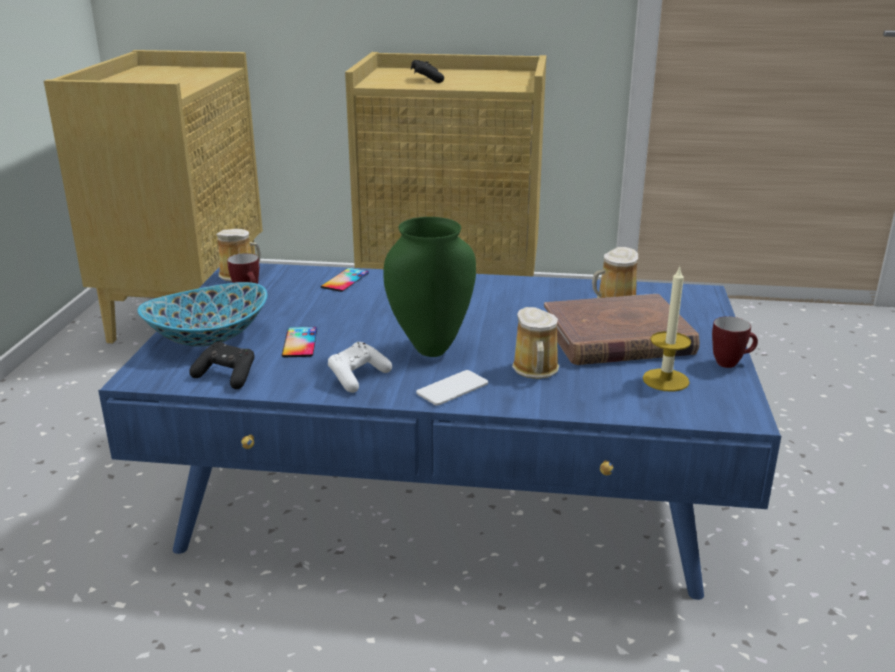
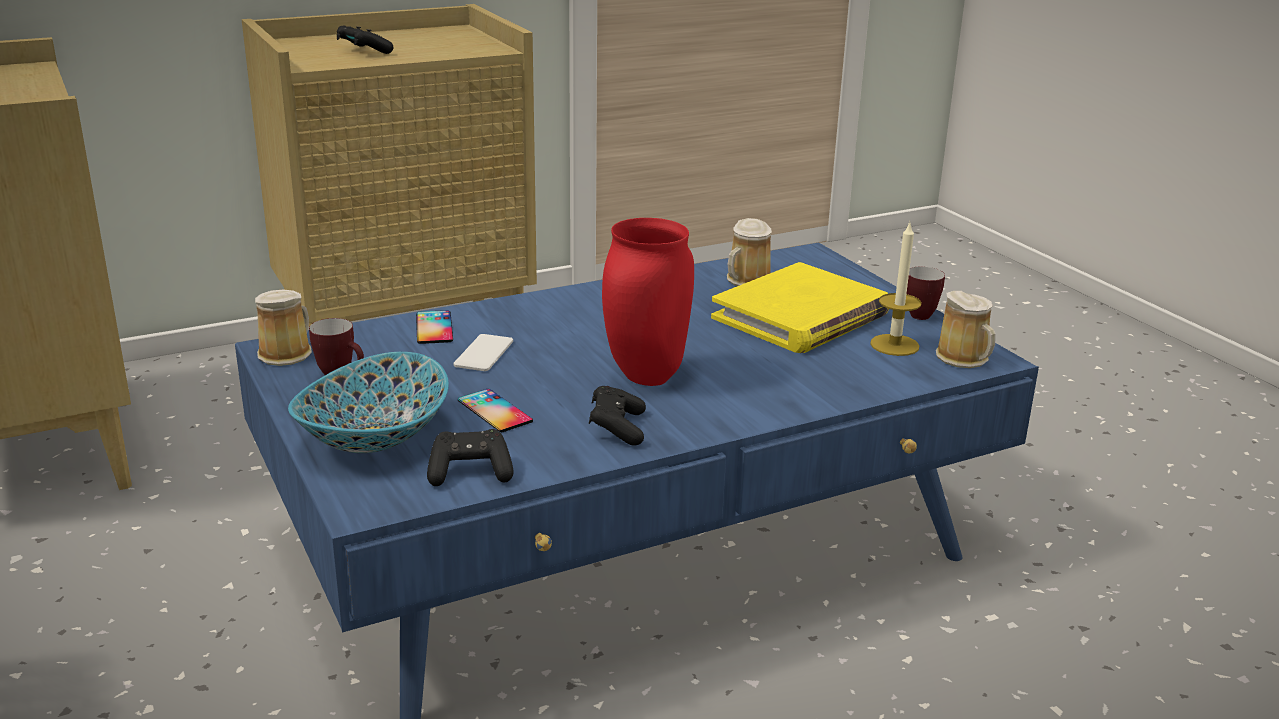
camera: 35 degrees left, 0 degrees up
(357, 377) = (617, 428): white game controller -> black game controller
(431, 350) = (647, 378): green vase -> red vase
(452, 389) = (727, 410): phone -> phone (484, 354)
(536, 370) = (775, 369): mug -> mug (964, 359)
(617, 337) = (800, 316): brown book -> yellow book

